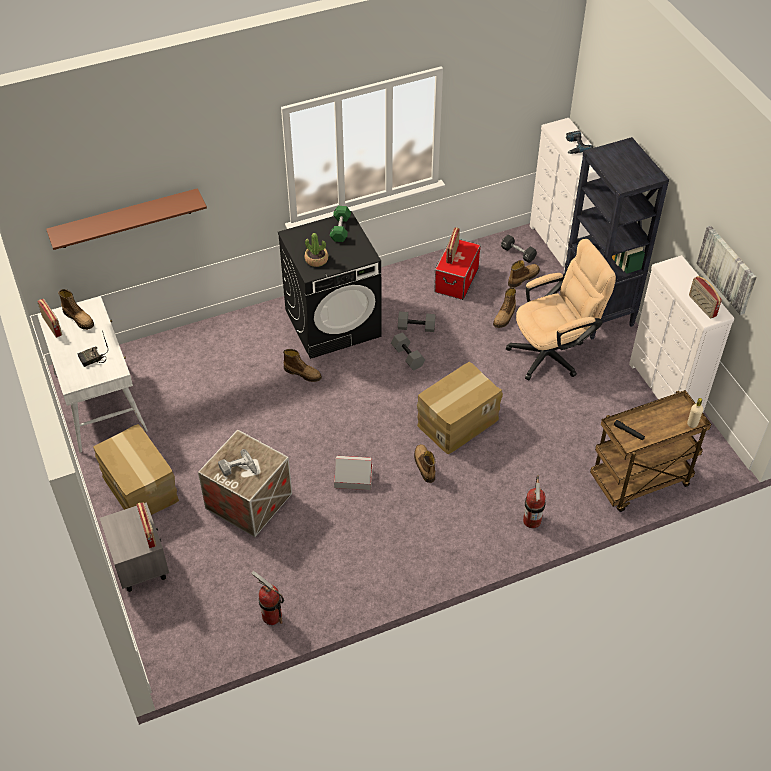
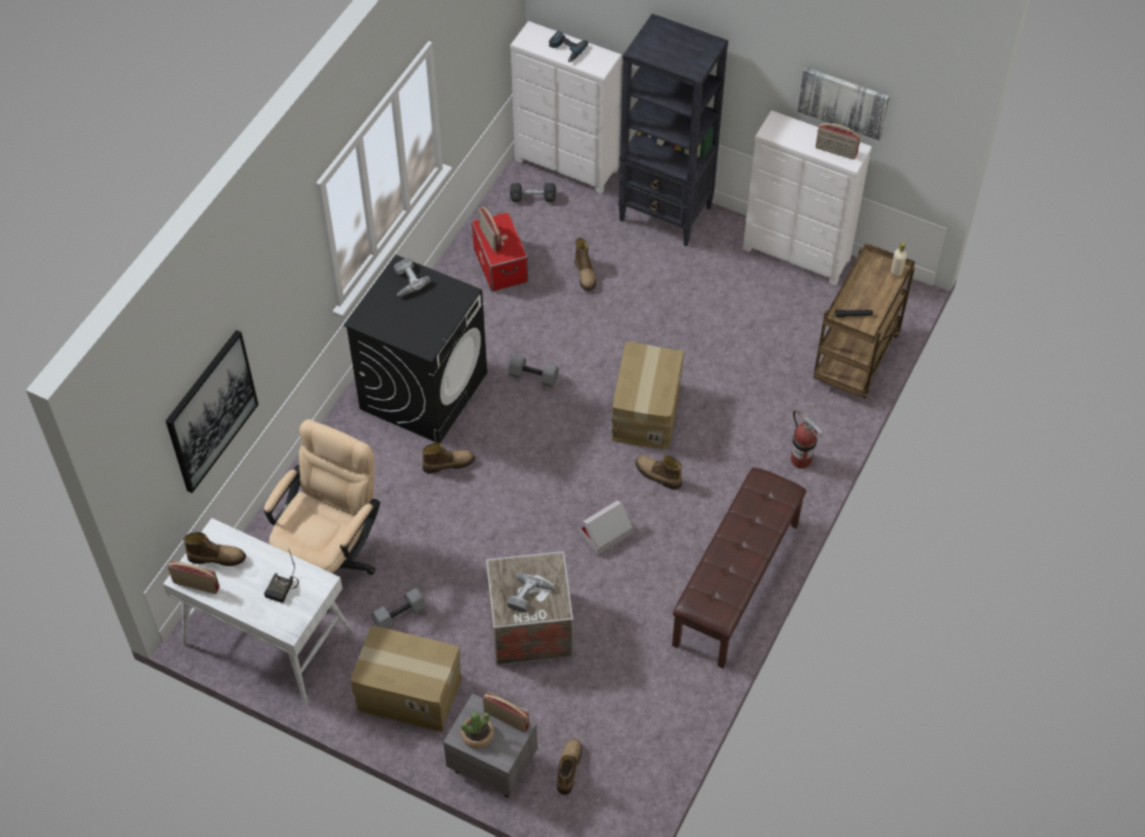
camera: 40 degrees left, 5 degrees up
(125, 219) = (211, 411): brown shelf -> picture
(272, 616) = (665, 716): fire extinguisher -> none
(316, 259) = (417, 329): potted plant -> potted plant (477, 735)
(340, 229) = (406, 281): green dumbbell -> power drill
(404, 569) = (737, 584): none -> brown bench
(416, 327) = (511, 340): grey dumbbell -> grey dumbbell (399, 615)
(523, 278) = (562, 221): boot -> boot (568, 768)
(553, 352) = (665, 282): beige office chair -> beige office chair (330, 557)

